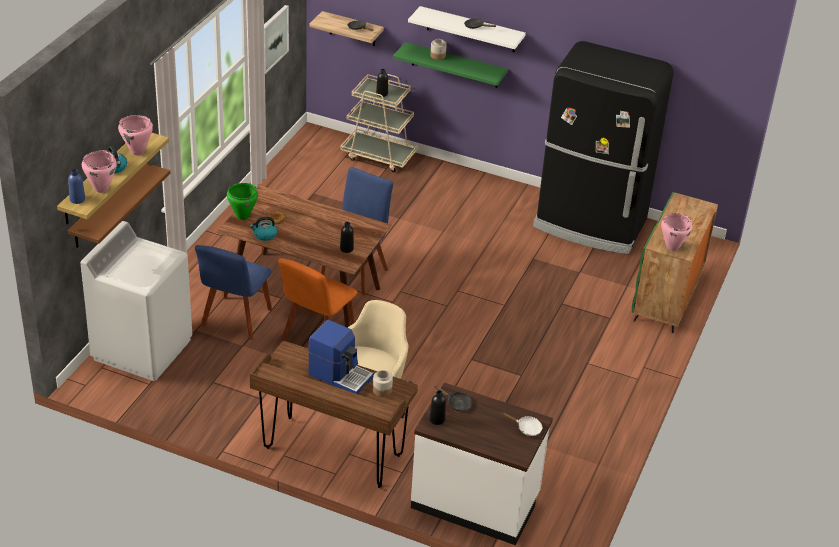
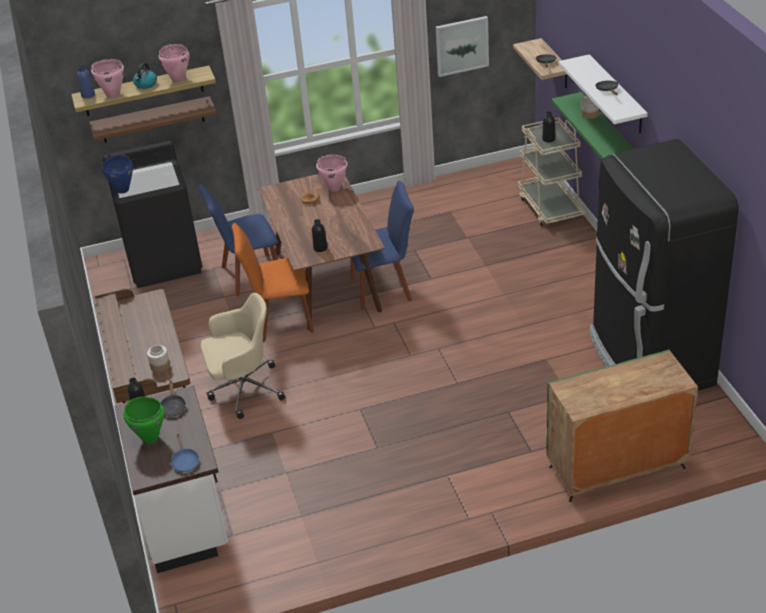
camera: 55 degrees right, 0 degrees up
(138, 282) = (122, 190): none -> blue cooking pot
(142, 349) = (164, 262): white washing machine -> black washing machine
(242, 216) = (291, 186): green cooking pot -> green cooking pot (150, 438)
(264, 235) = (282, 207): kettle -> none
(340, 375) = (153, 336): coffee machine -> none
(526, 428) = (185, 461): white frying pan -> blue frying pan
(672, 247) = (576, 397): pink cooking pot -> pink cooking pot (334, 188)

